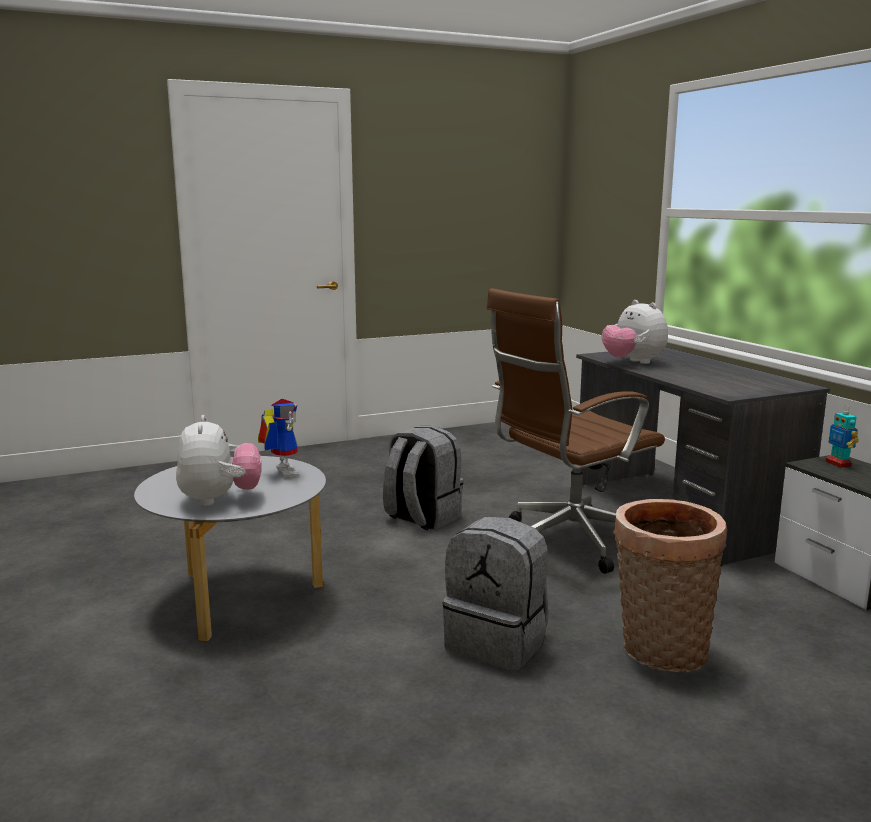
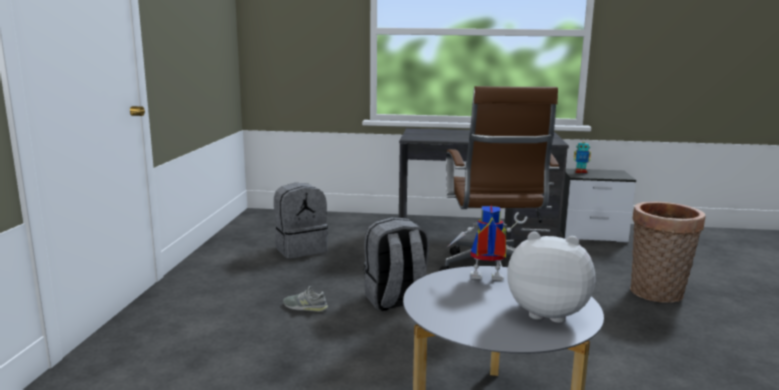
camera: 60 degrees left, 0 degrees up
(363, 491) = (305, 307): none -> grey shoe
(498, 643) = (629, 332): grey backpack -> grey backpack (300, 249)
(633, 362) = (446, 138): plush toy -> none

